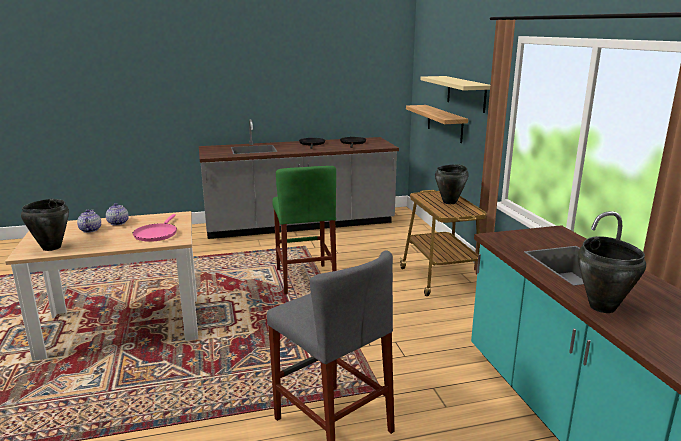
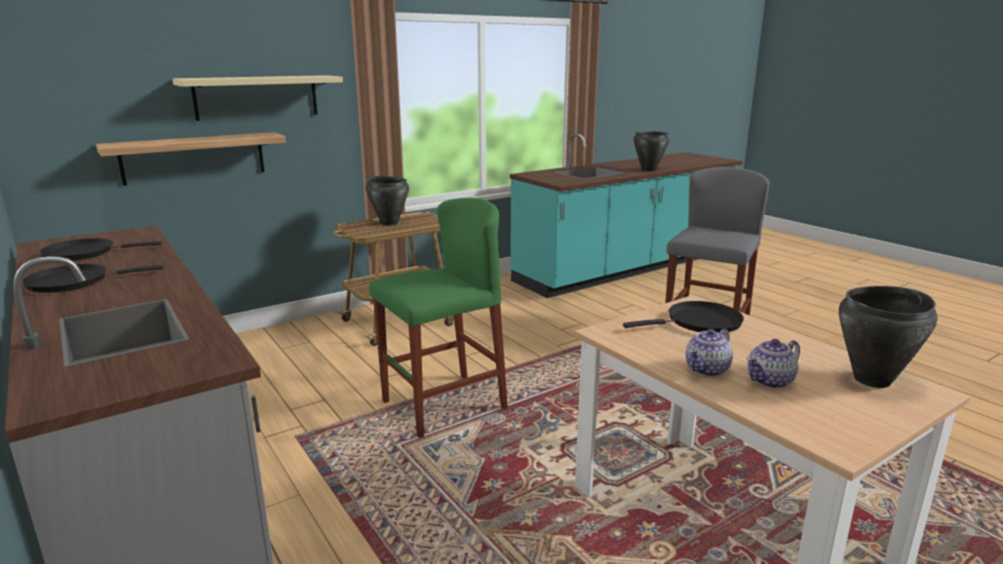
camera: 110 degrees left, 0 degrees up
(156, 234) = (699, 323): pink frying pan -> black frying pan

